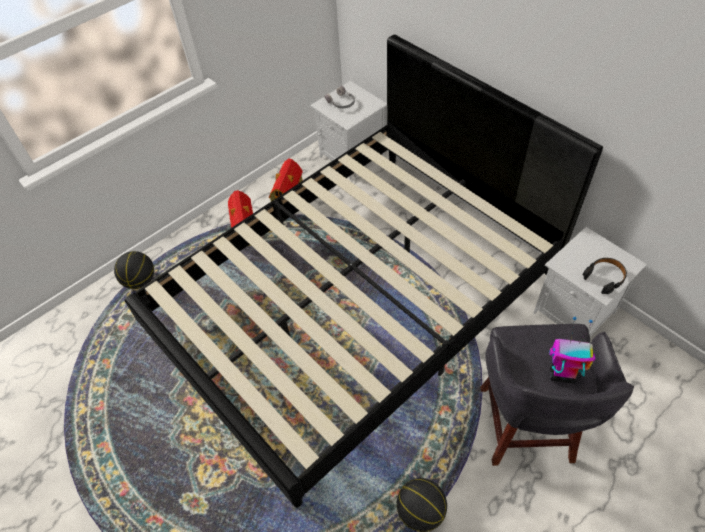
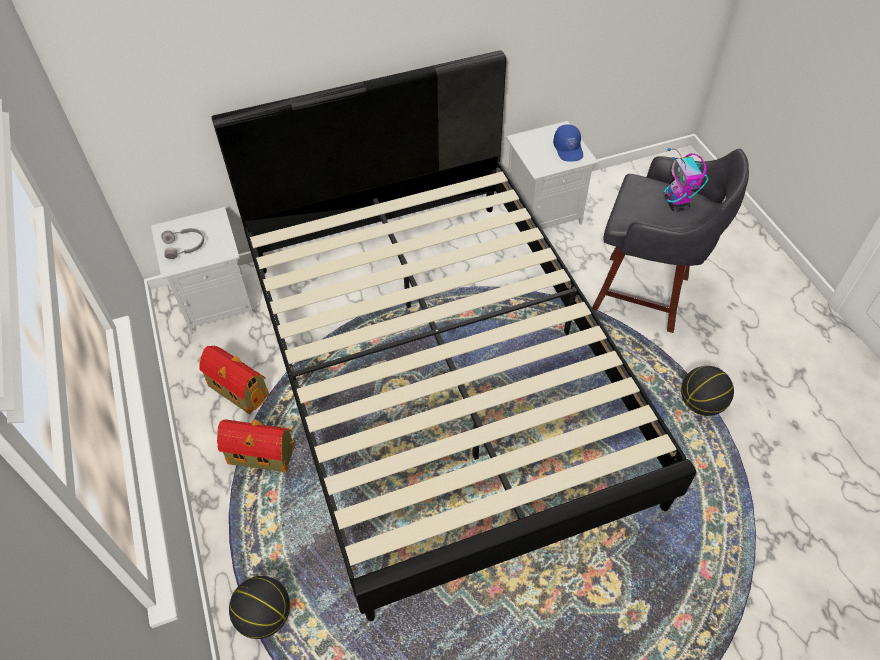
camera: 70 degrees left, 0 degrees up
(561, 374) = (676, 204): toy robot -> toy robot turned 45 degrees counterclockwise
(604, 277) = (568, 149): black headphones -> blue cap

